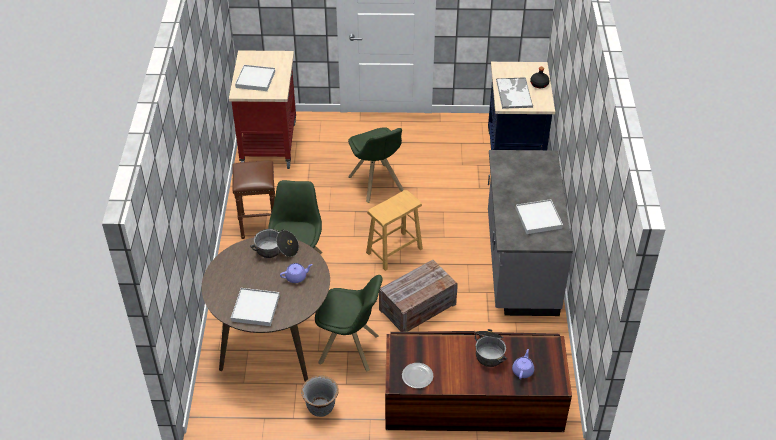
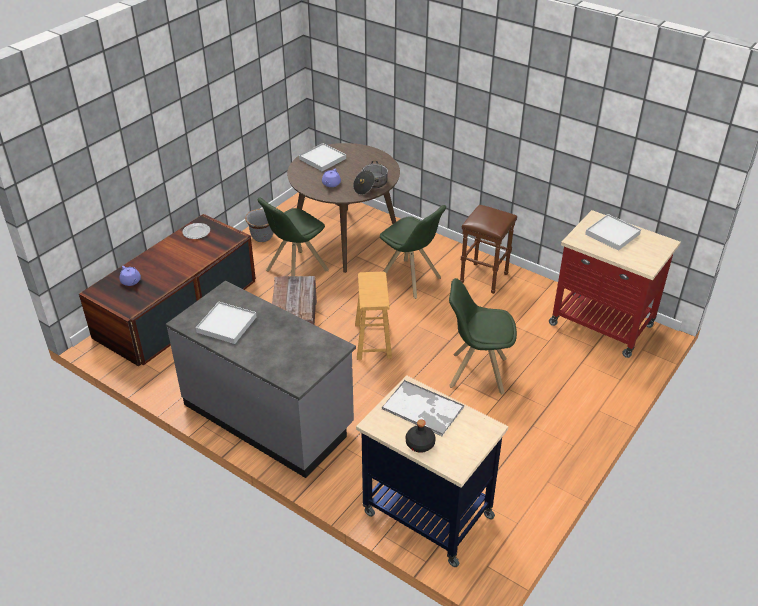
camera: 125 degrees right, 5 degrees down
(489, 351) = (169, 274): cooking pot -> none

